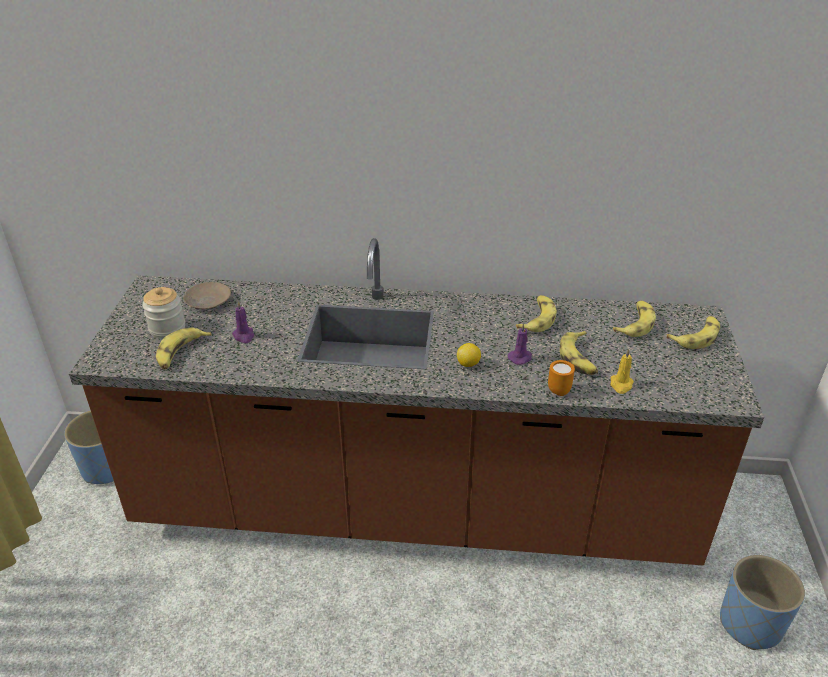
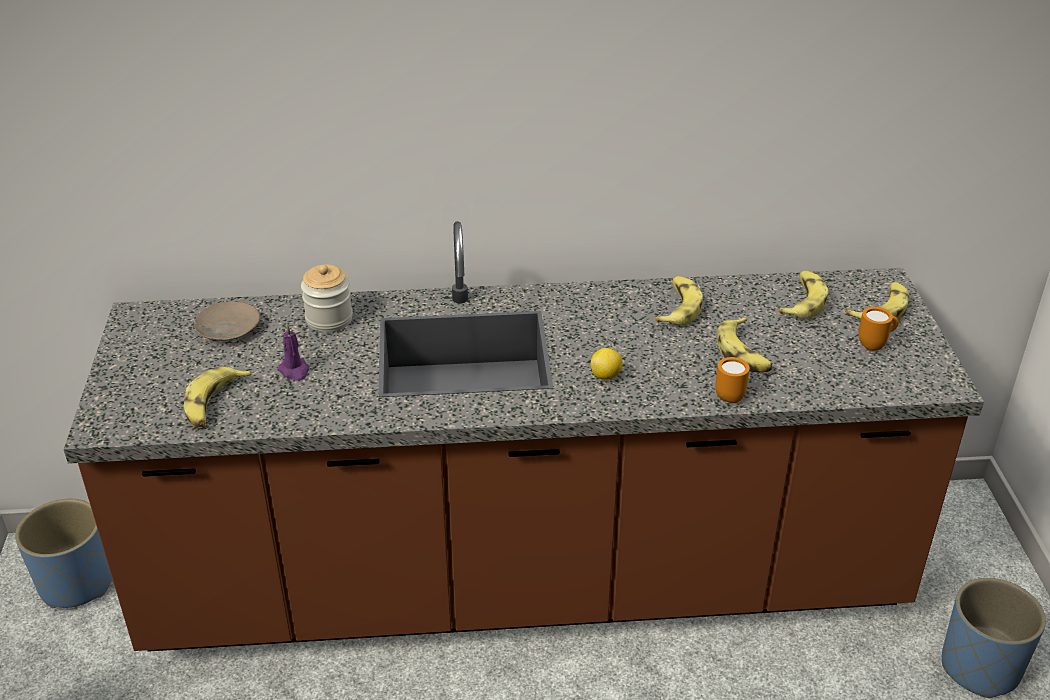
camera: 10 degrees left, 0 degrees up
(167, 329) = (183, 372): jar -> jar (329, 319)
(520, 358) = (670, 360): purple candle -> none
(621, 385) = (804, 381): yellow candle -> none
(685, 363) = (875, 345): none -> orange mug

